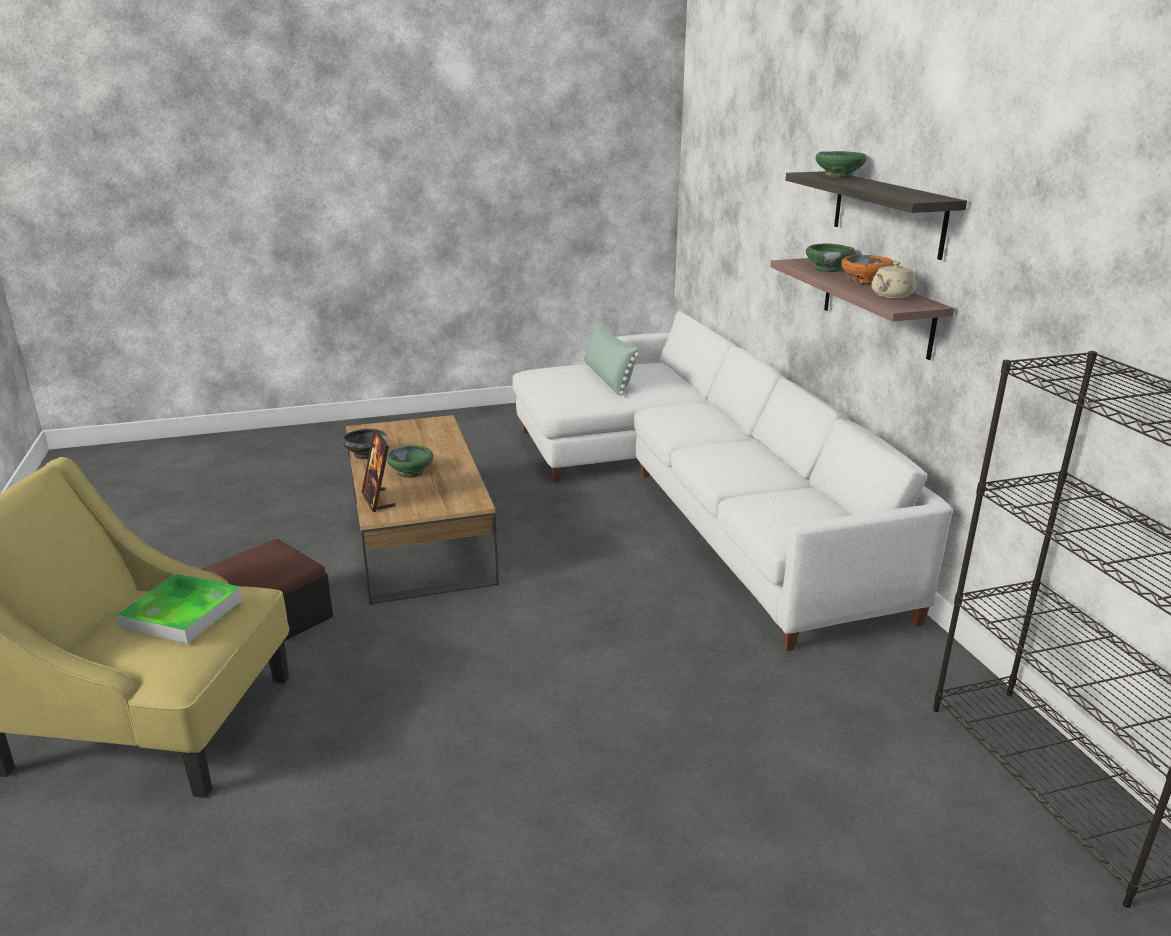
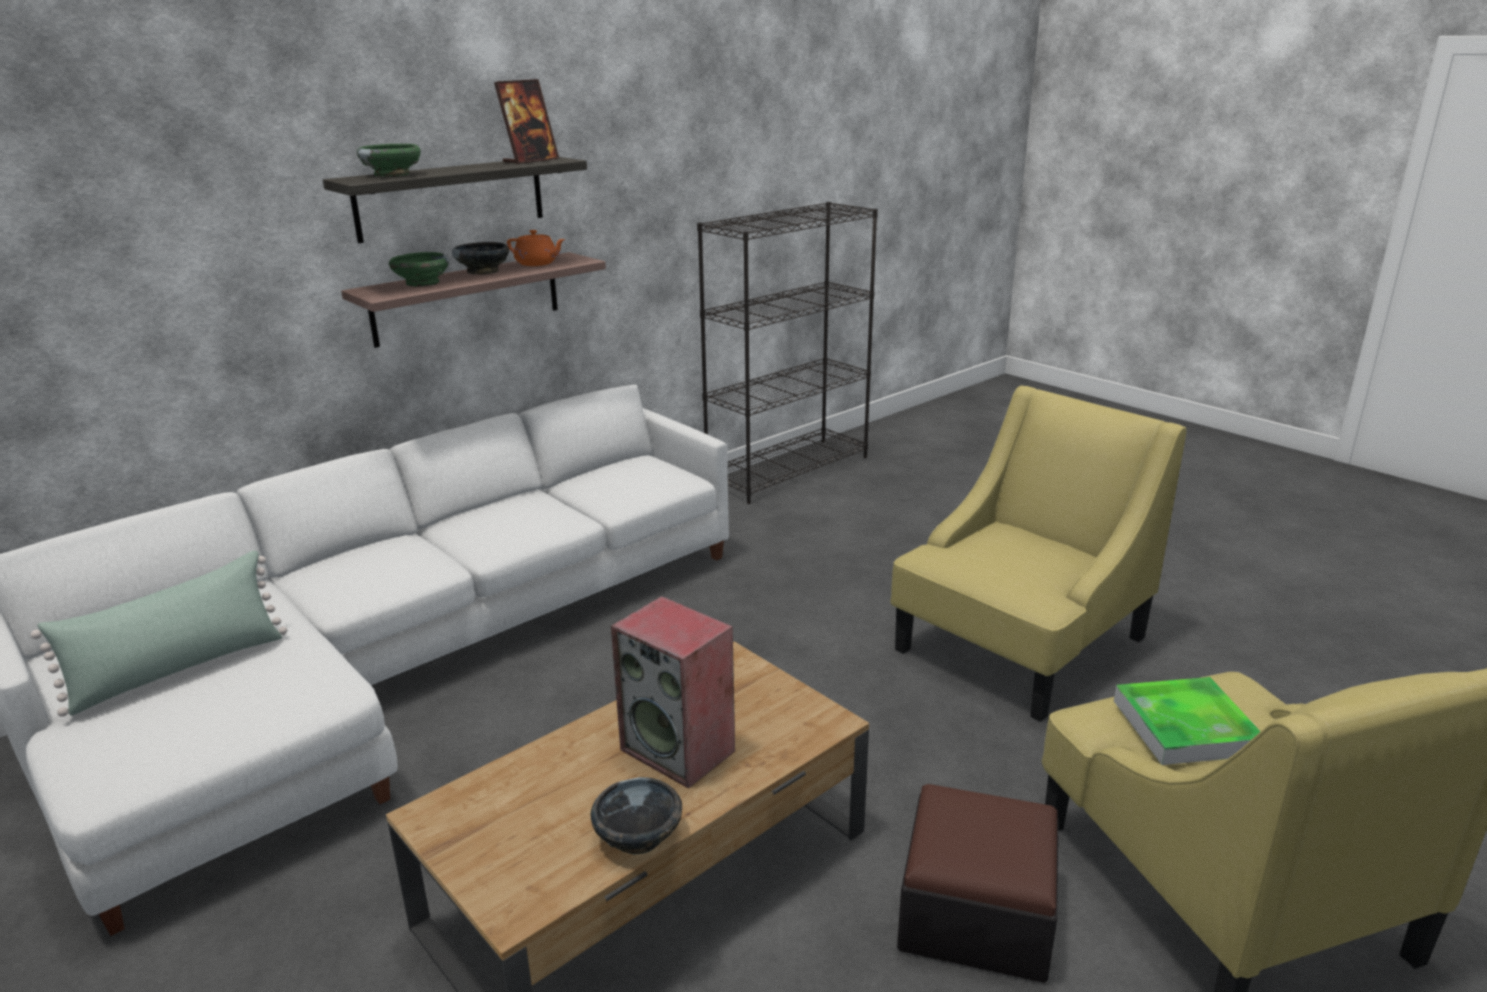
camera: 115 degrees left, 0 degrees up
(378, 500) = (791, 739): picture frame -> picture frame (530, 160)
(411, 472) = (679, 750): green bowl -> speaker
(480, 785) = (1020, 644): none -> yellow armchair
(865, 282) = (483, 271): orange bowl -> black bowl
(891, 295) = (537, 263): beige teapot -> orange teapot

